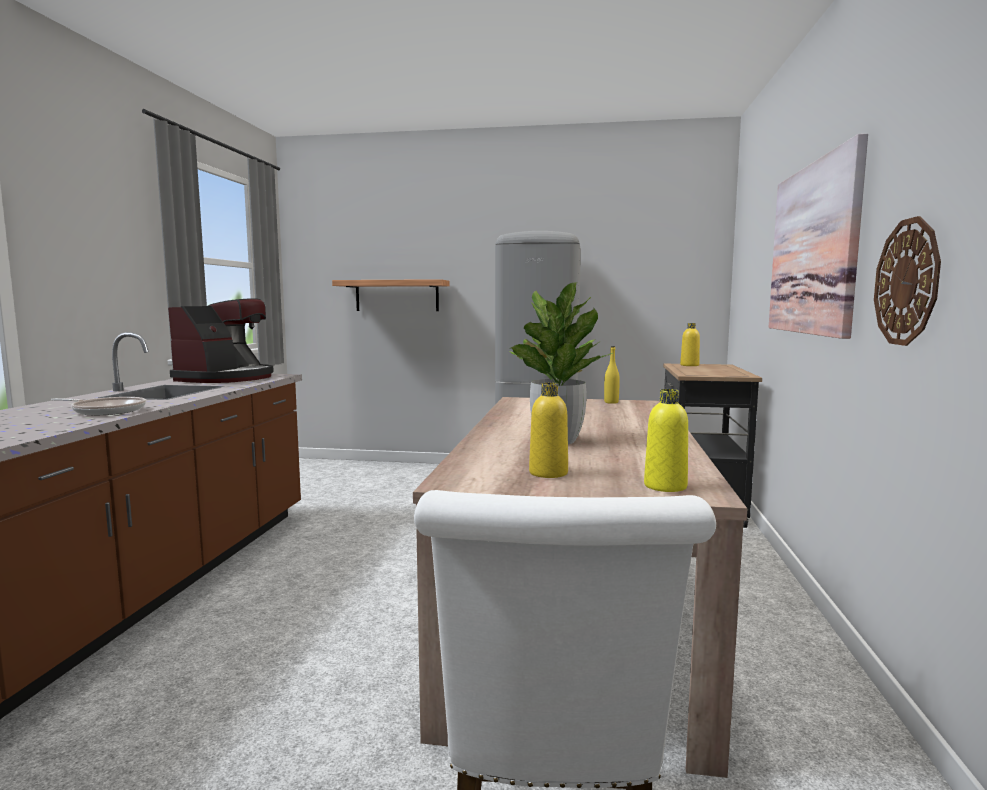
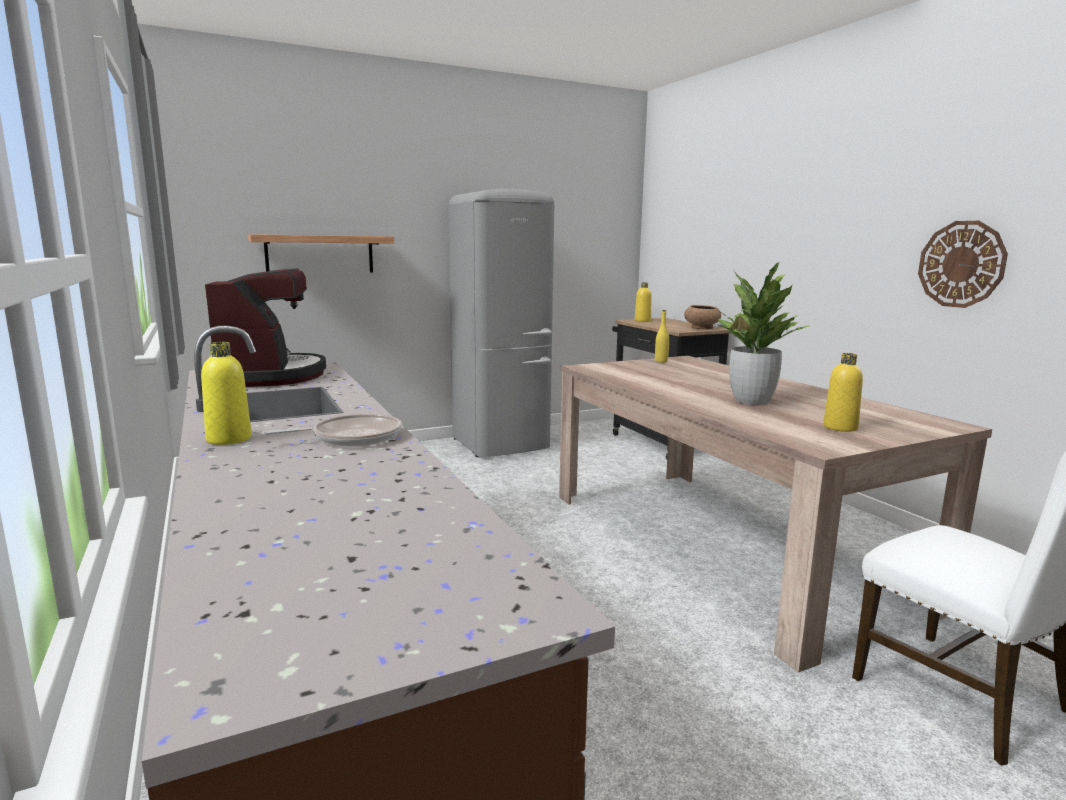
camera: 35 degrees left, 5 degrees up
(665, 486) = (921, 423): yellow bottle -> yellow bottle (229, 439)
(728, 374) = (702, 328): none -> brown bowl
(813, 249) = (811, 228): picture -> none

